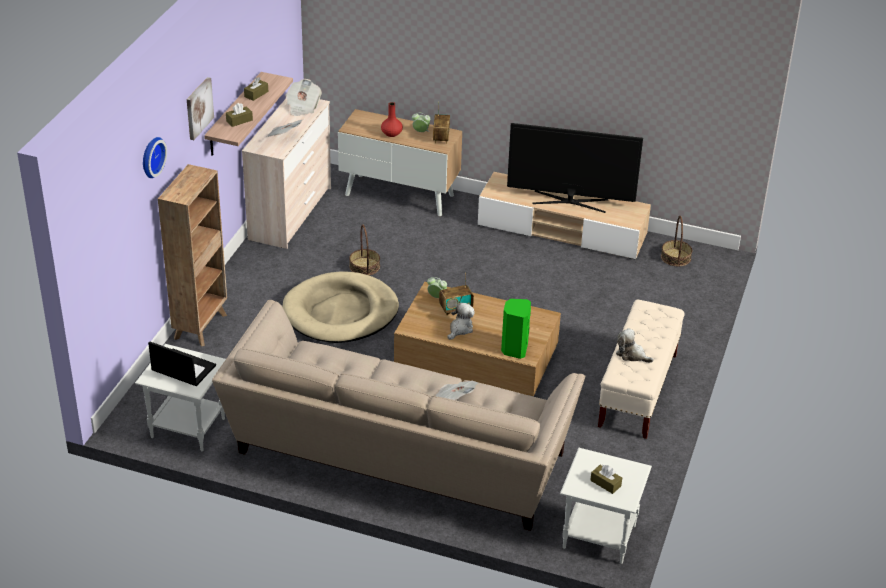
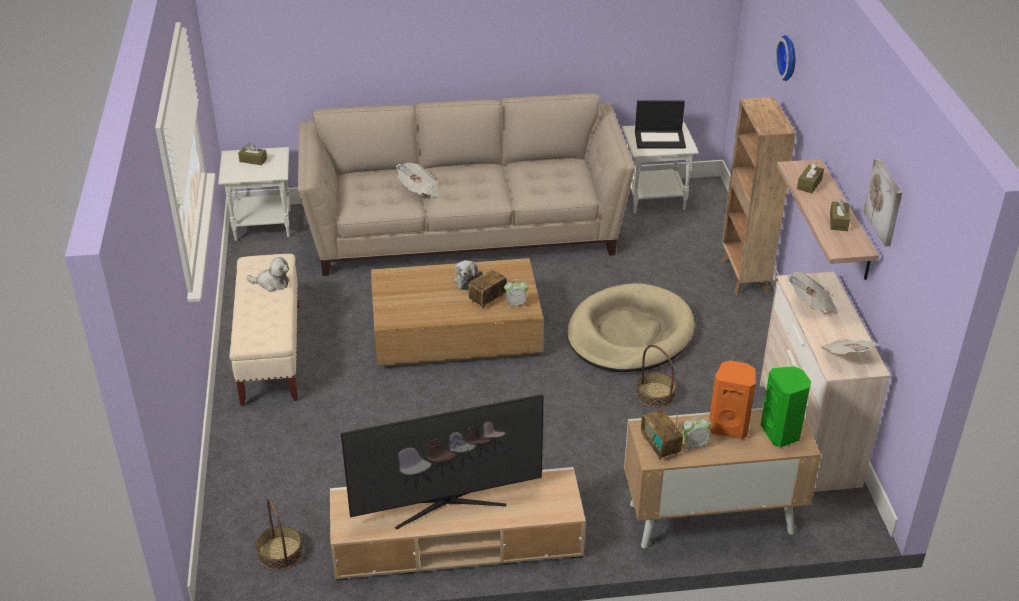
camera: 155 degrees right, 0 degrees up
(198, 108) = (825, 117): picture -> picture (885, 202)
(391, 134) = (729, 426): red vase -> orange speaker
(514, 349) = (401, 278): green speaker -> green speaker (781, 433)

